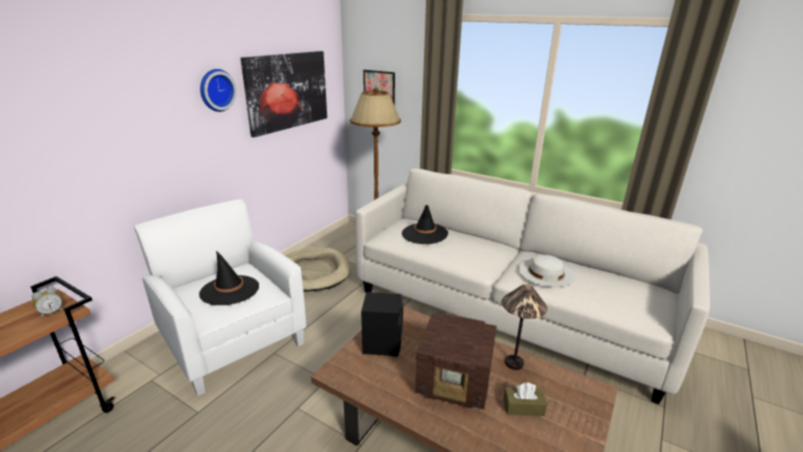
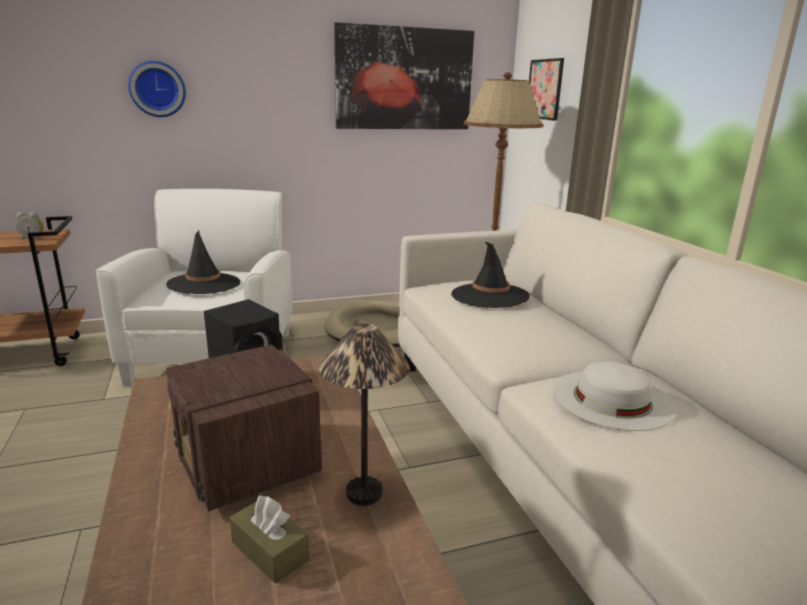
camera: 40 degrees right, 5 degrees down
(216, 90) = (292, 58): wall clock -> wall clock (157, 89)

